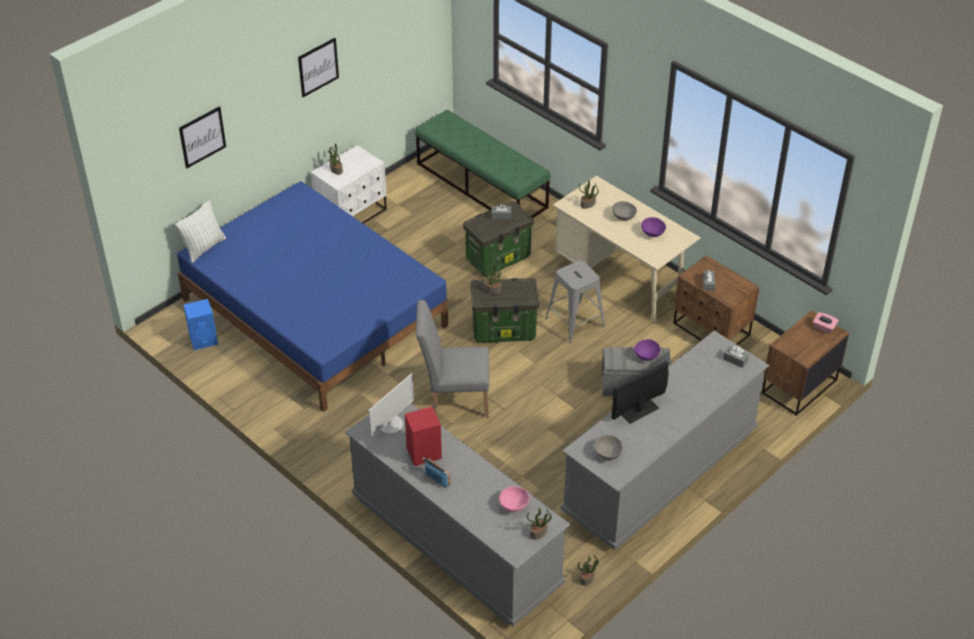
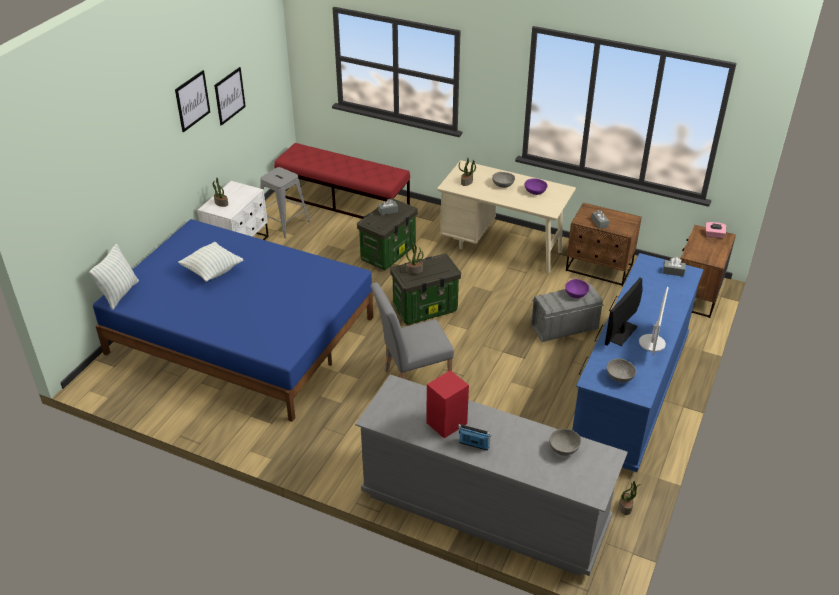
camera: 20 degrees left, 5 degrees down
(202, 137) = (100, 176): picture -> picture (229, 96)
(204, 340) = (141, 385): blue speaker -> none
(296, 244) = (212, 271): none -> pillow
(390, 424) = (398, 405): monitor -> monitor (652, 343)
(482, 186) = (344, 201): green bench -> red bench
(514, 505) = (564, 449): pink bowl -> grey bowl
(538, 532) = (603, 468): potted plant -> none
(575, 322) = (483, 288): grey stool -> grey stool (284, 223)
(660, 471) = (630, 392): grey dresser -> blue dresser

